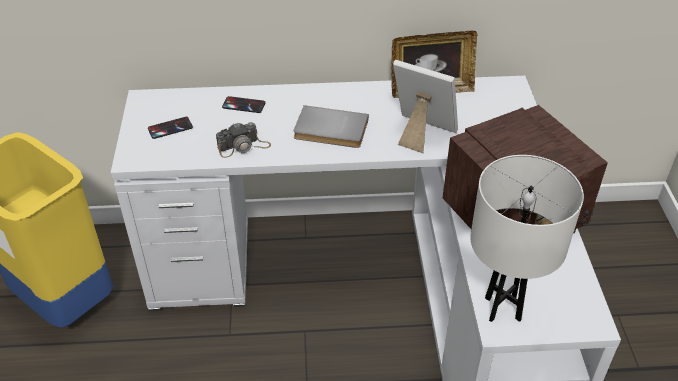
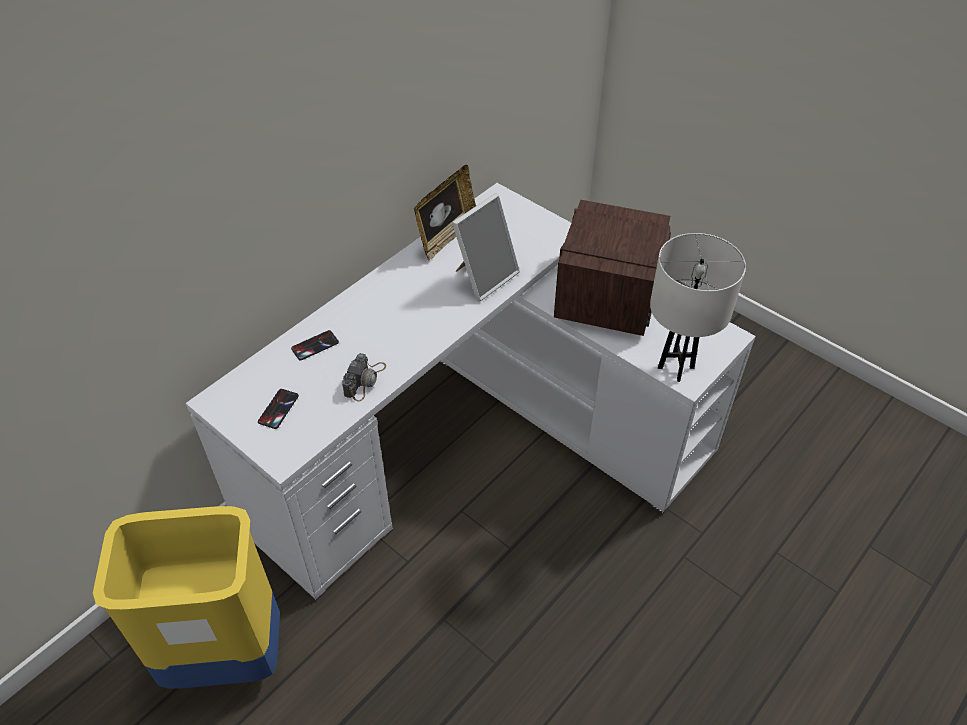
camera: 45 degrees left, 5 degrees up
(330, 131) = (415, 319): grey book -> none
(420, 133) = (484, 277): picture frame -> picture frame turned 150 degrees clockwise

